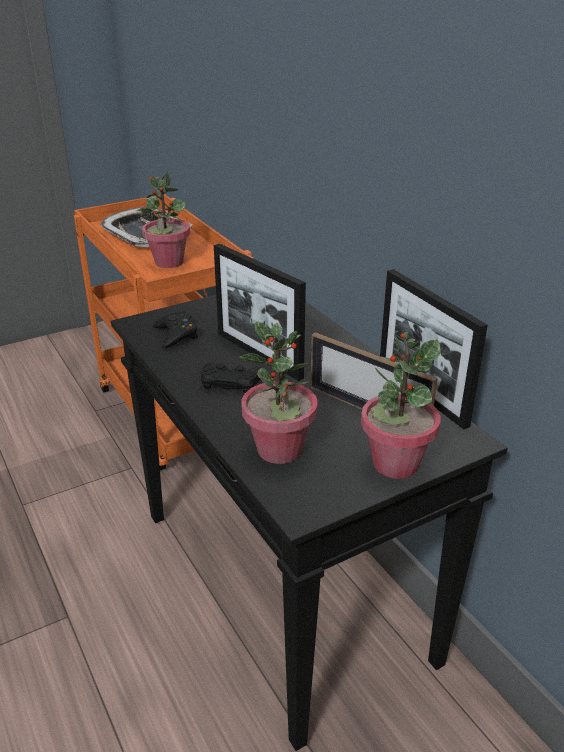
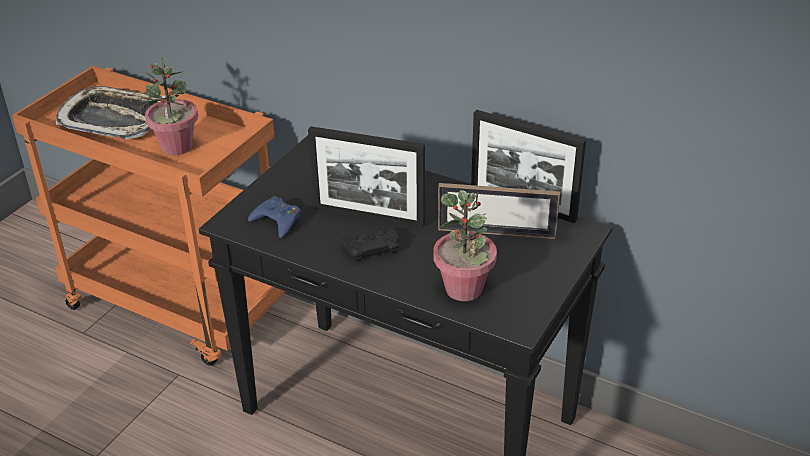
camera: 30 degrees left, 5 degrees up
(176, 334) = (277, 221): black game controller -> blue game controller
(395, 463) = (551, 267): potted plant -> none

